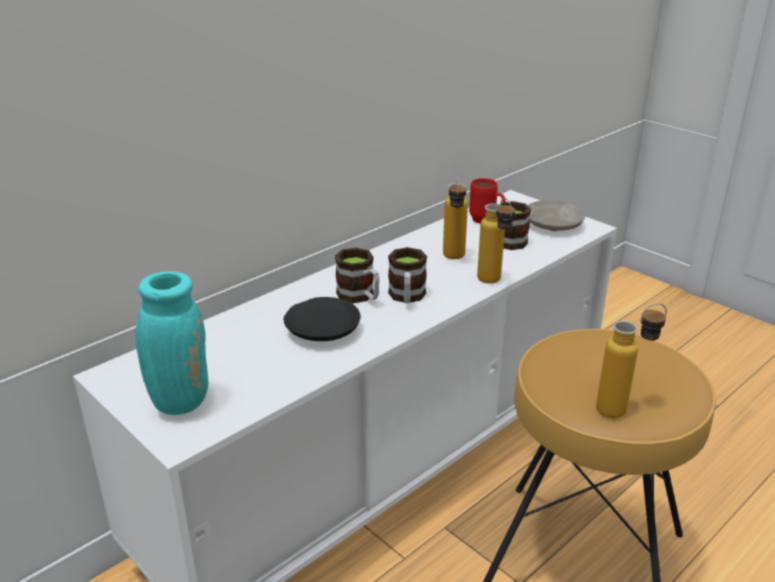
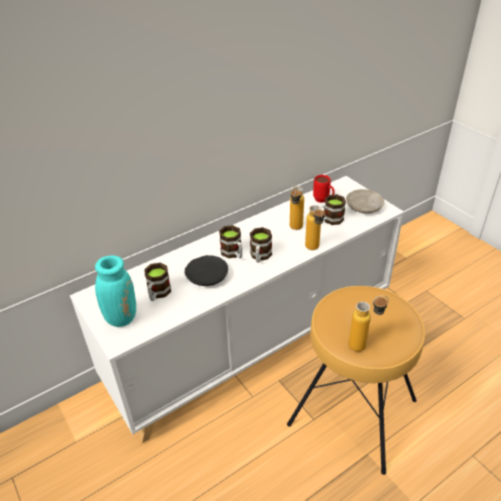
camera: 10 degrees right, 10 degrees up
(240, 361) = (158, 294): none -> mug

